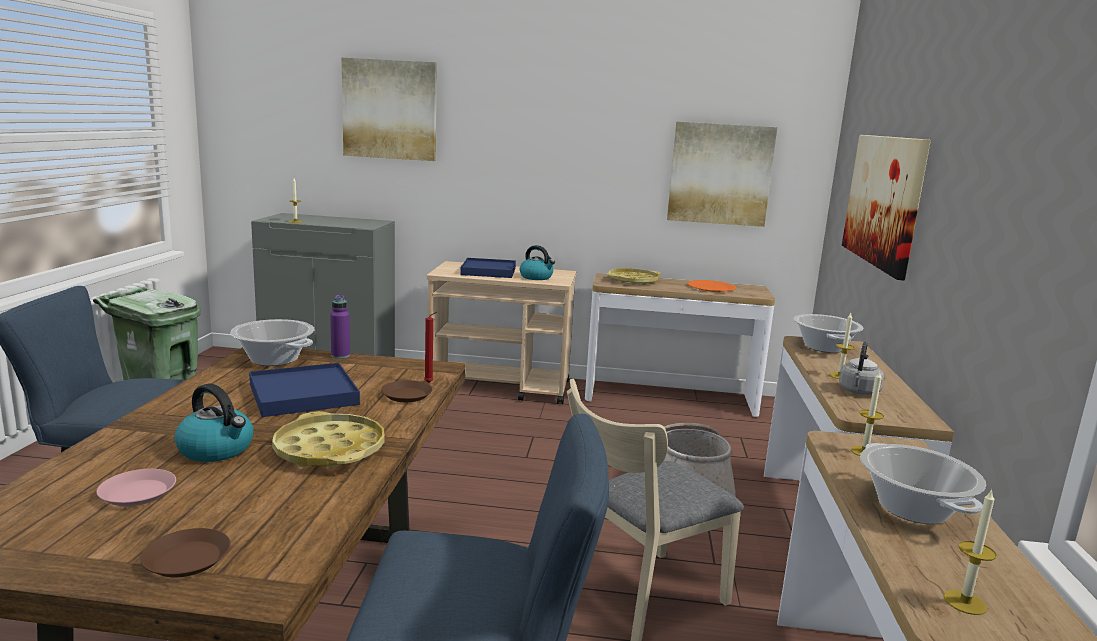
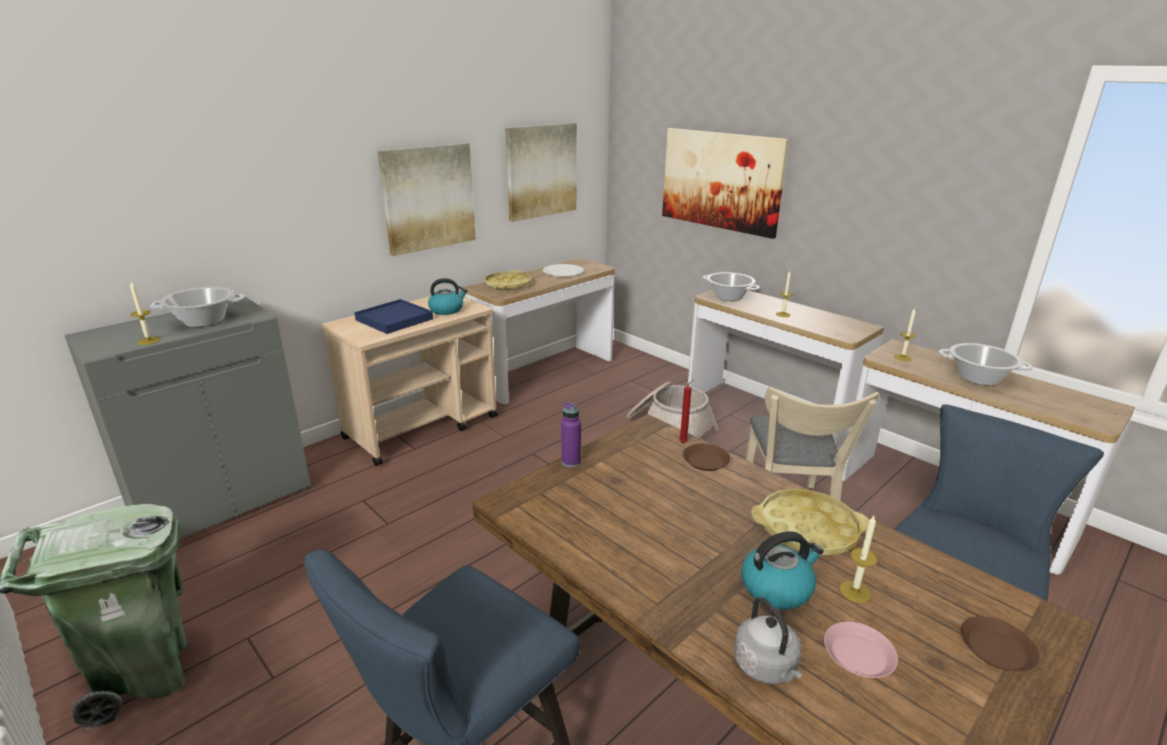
camera: 50 degrees left, 10 degrees up
(274, 359) = (545, 499): cooking pot -> cooking pot (203, 321)
(303, 394) = (664, 509): blue tray -> none
(390, 109) = (203, 155): picture -> picture (428, 198)
(711, 288) = (563, 272): orange plate -> white plate
(858, 392) = (812, 321): grey kettle -> grey kettle (766, 667)
(965, 602) = (1078, 410): candle -> candle (855, 592)

